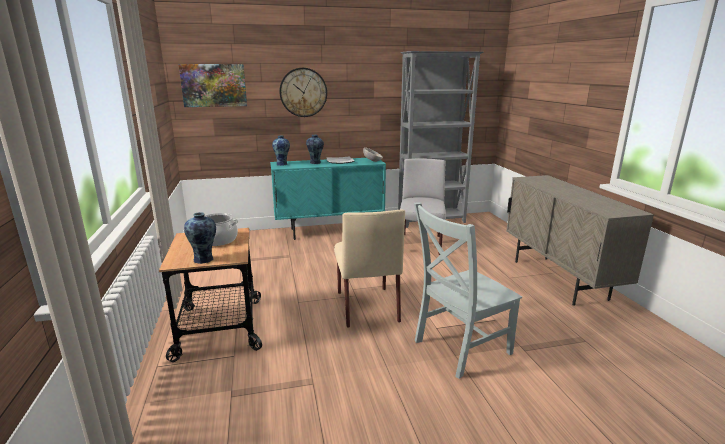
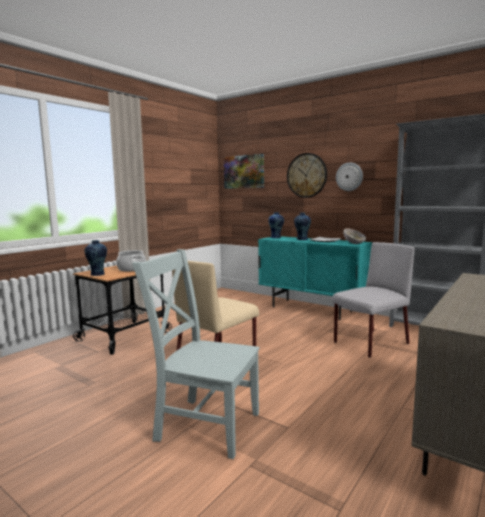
camera: 50 degrees right, 10 degrees down
(350, 95) = (349, 176): none -> wall clock

